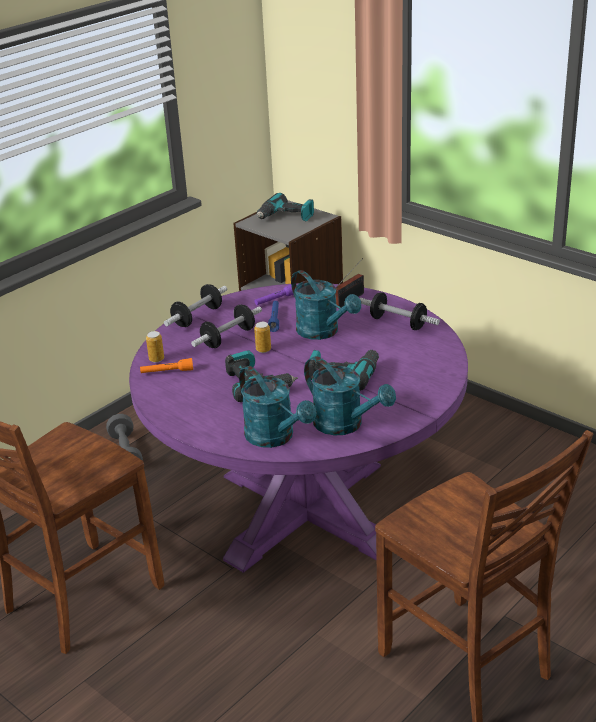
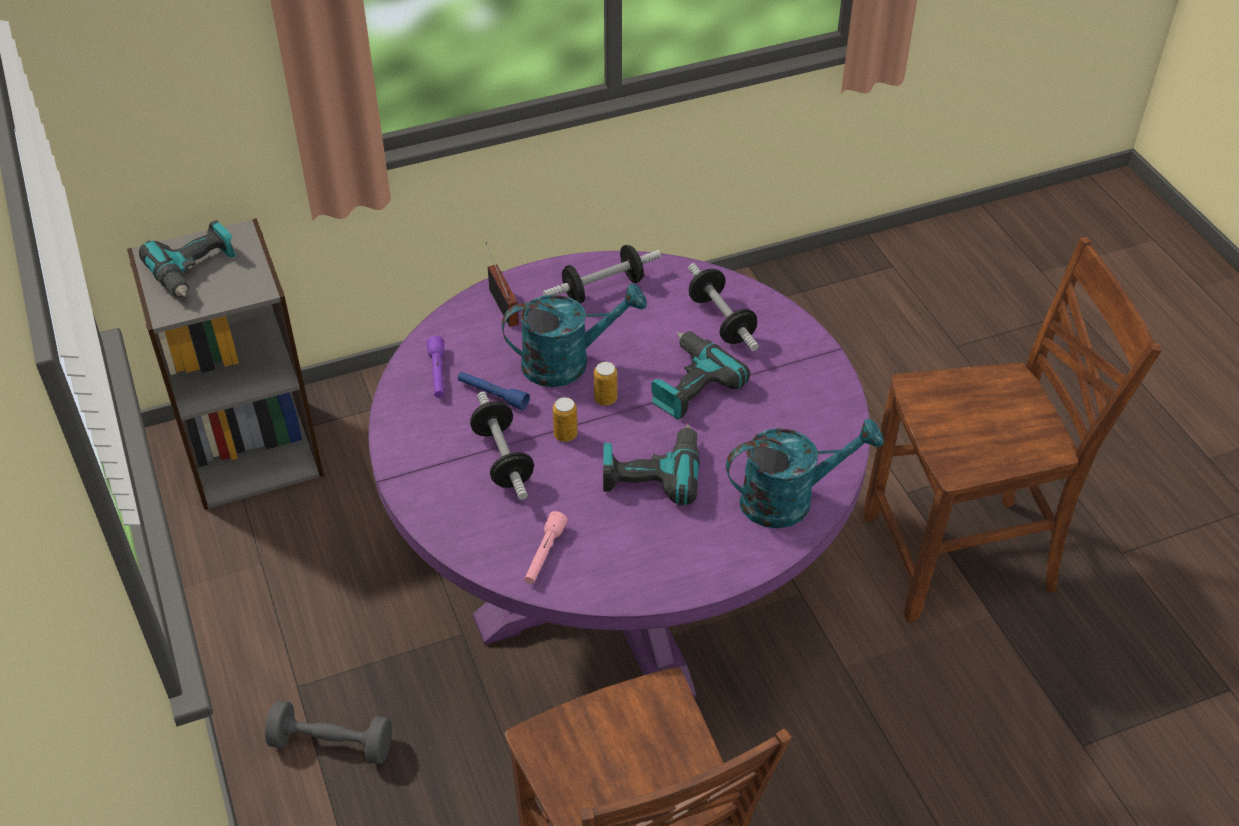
camera: 65 degrees left, 15 degrees up
(156, 359) = (498, 555): can -> can (605, 399)
(167, 372) = (544, 554): orange flashlight -> pink flashlight
(197, 317) = (411, 471): dumbbell -> dumbbell (721, 320)
(345, 425) = (804, 426): turquoise watering can -> none

